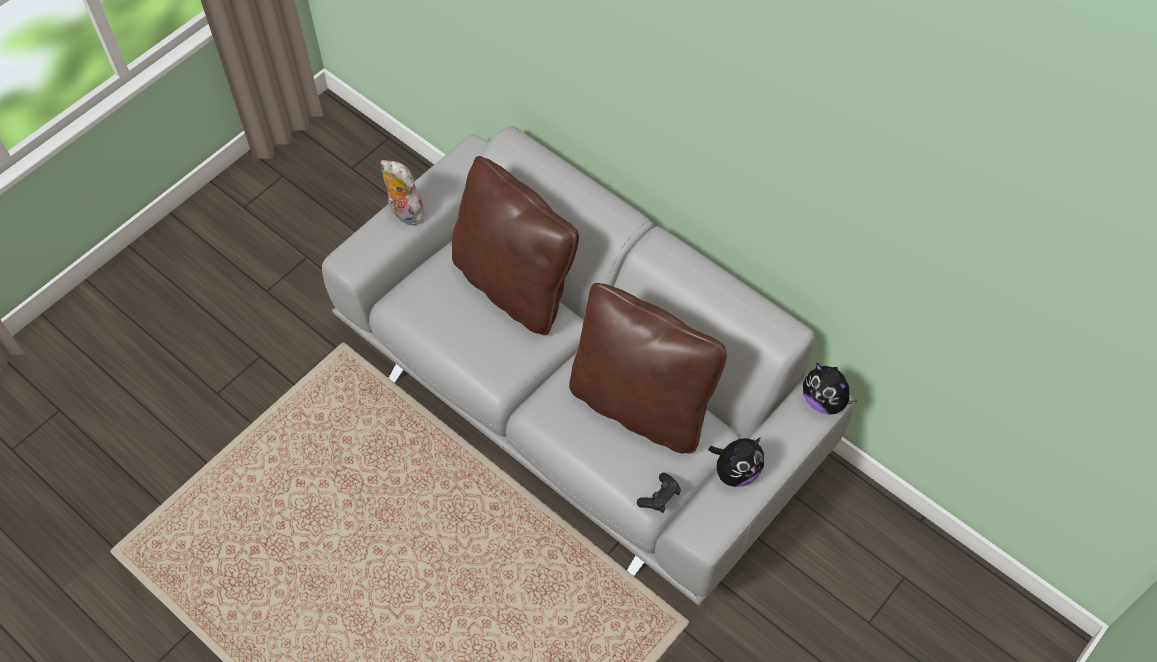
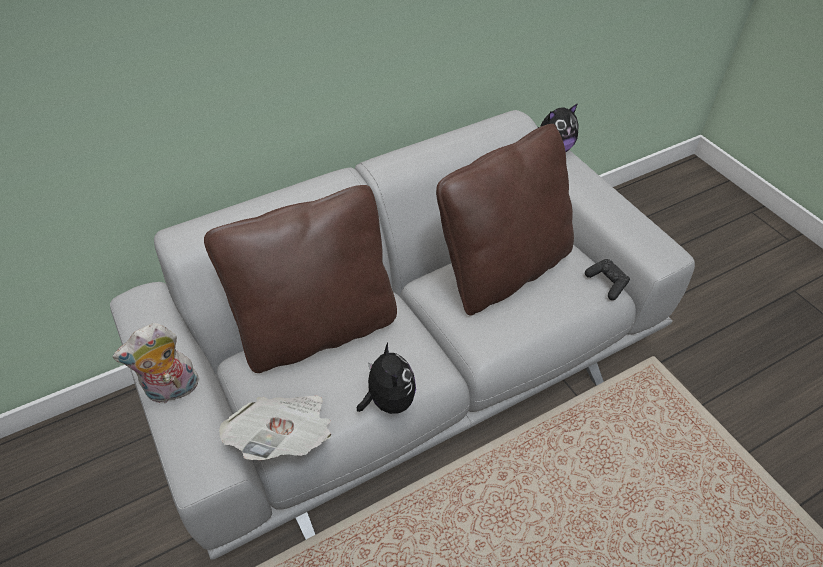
camera: 70 degrees left, 10 degrees down
(402, 301) = (285, 437): none -> newspaper
(735, 471) = (606, 217): plush toy -> plush toy (388, 400)

